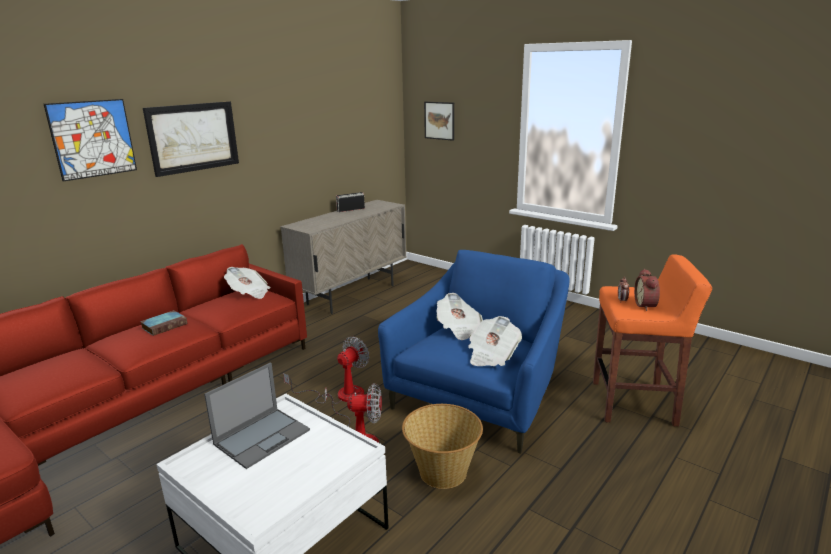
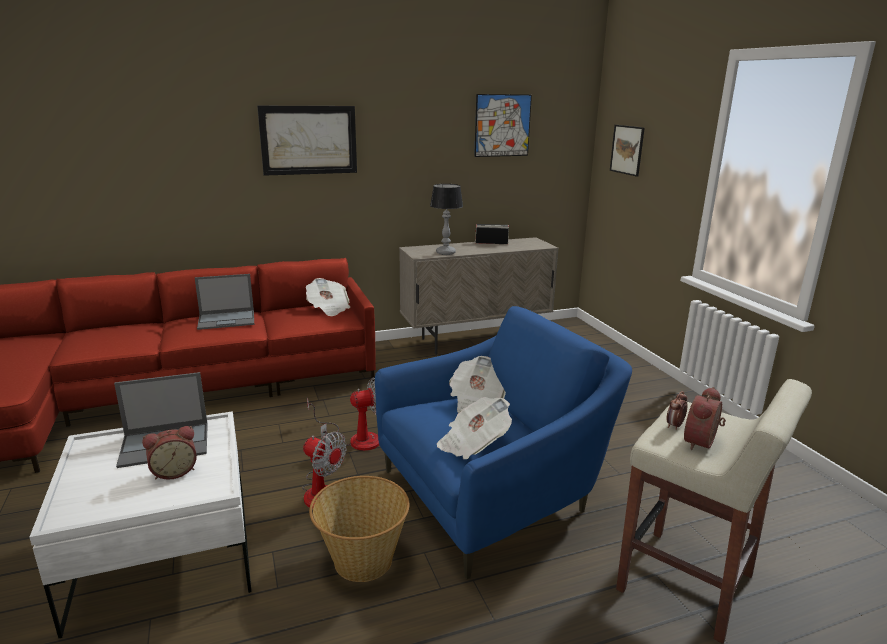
camera: 30 degrees right, 0 degrees up
(93, 139) = (204, 131): picture -> picture (502, 125)
(165, 325) = (227, 320): book -> laptop
(302, 451) = (174, 471): none -> alarm clock
(328, 224) = (446, 253): none -> table lamp
(634, 403) = (687, 584): orange stool -> beige stool

